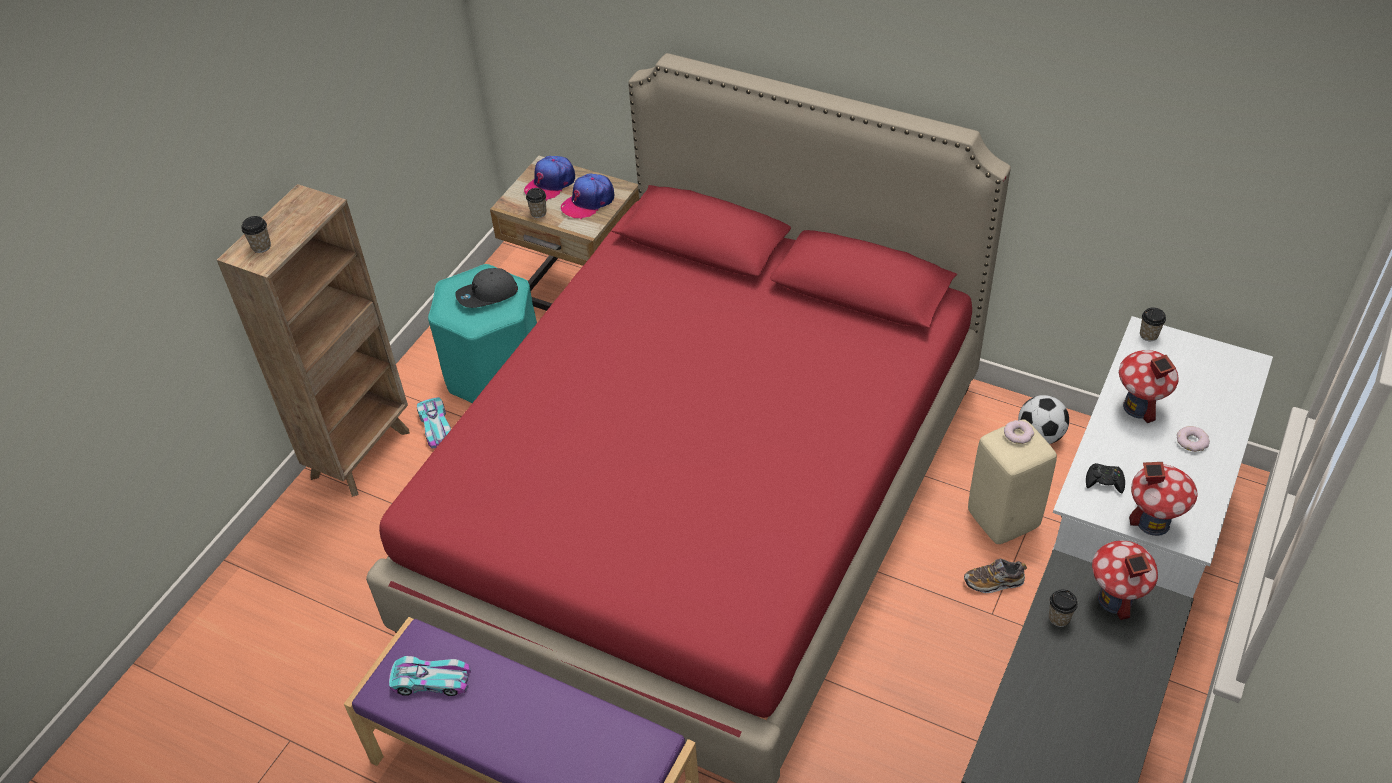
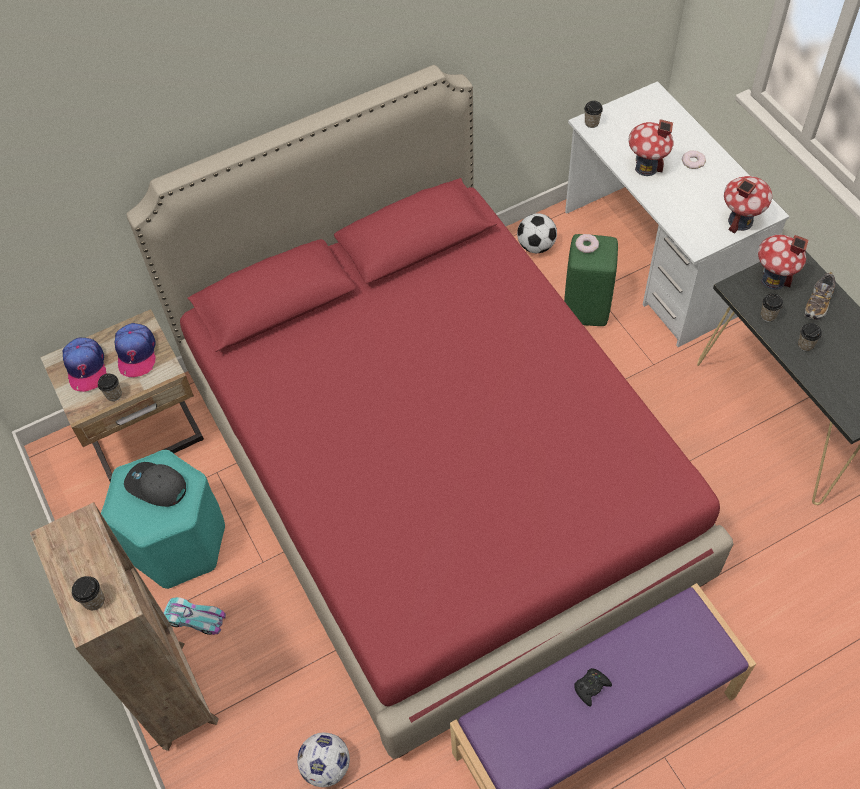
camera: 55 degrees left, 10 degrees up
(361, 592) = (326, 766): none -> football
(431, 680) = (531, 734): toy car -> none
(487, 295) = (156, 486): grey cap -> grey cap turned 105 degrees clockwise
(993, 582) = (630, 347): shoe -> shoe (818, 303)
(1003, 520) = (587, 310): beige stool -> green stool
(1052, 672) = (805, 345): none -> cup
(1104, 481) = (692, 223): black game controller -> black game controller (591, 687)

